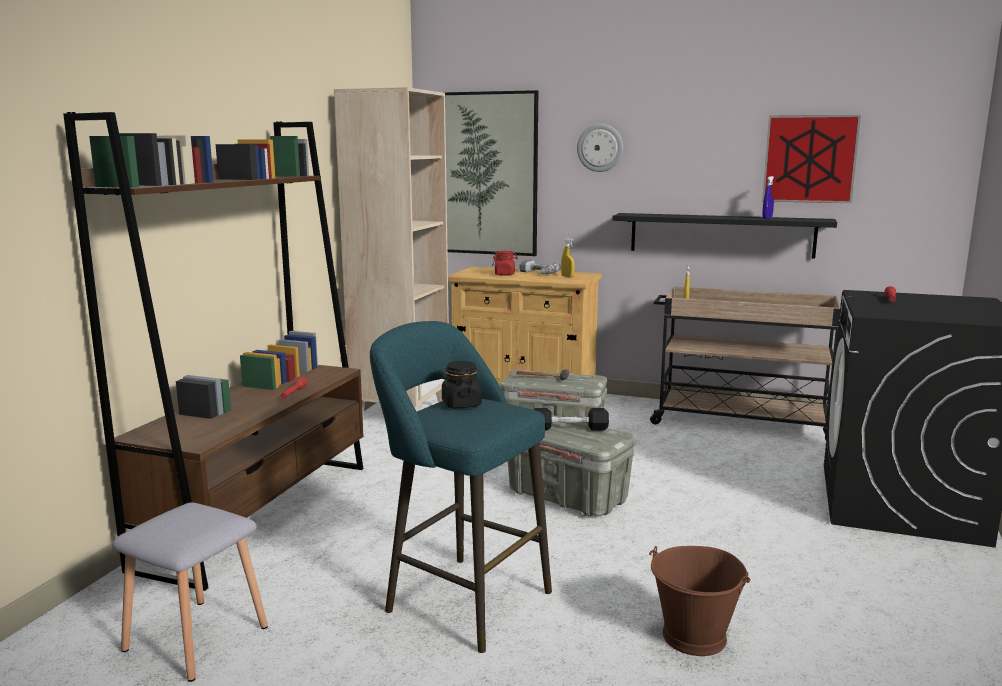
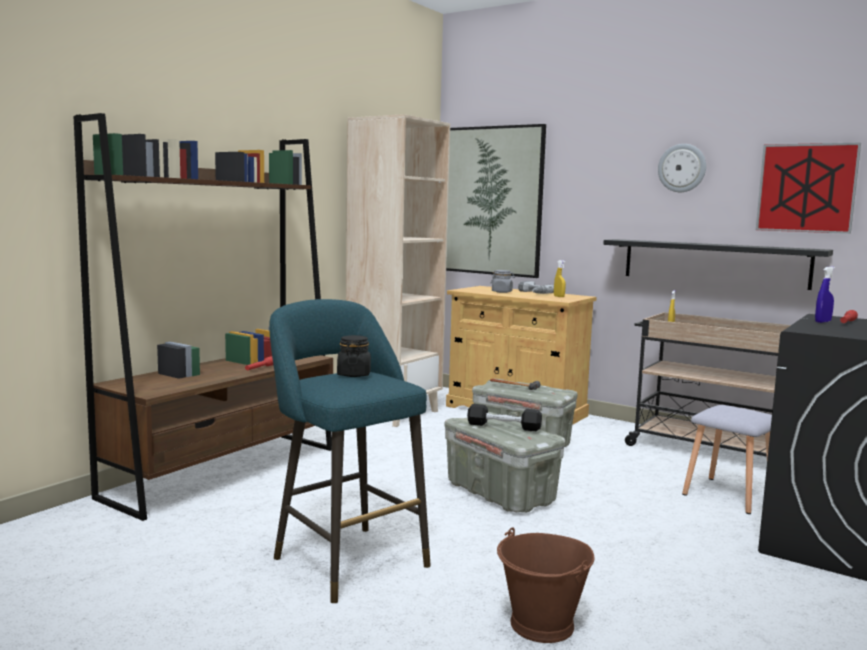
camera: 15 degrees right, 5 degrees down
(197, 637) = (114, 552): grey stool -> grey stool (728, 494)
(505, 274) = (502, 292): red jar -> grey jar
(600, 148) = (600, 177): wall clock -> wall clock (682, 168)
(767, 218) = (758, 246): blue spray bottle -> blue spray bottle (823, 322)

